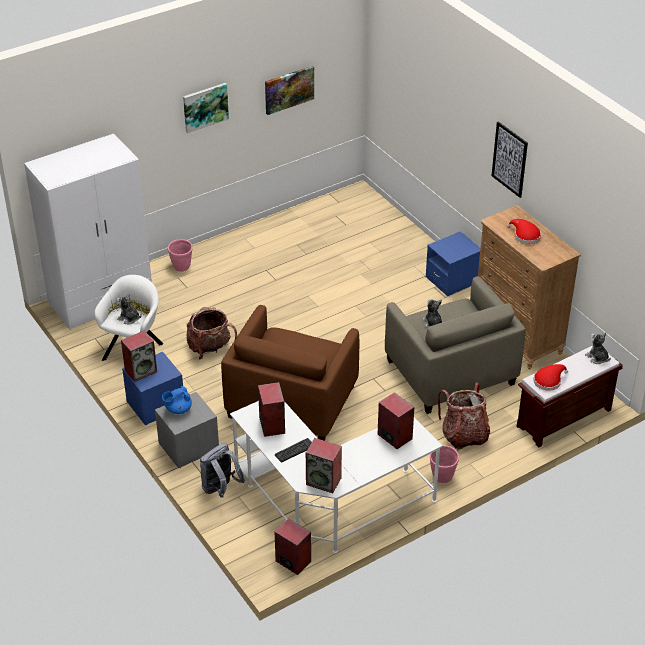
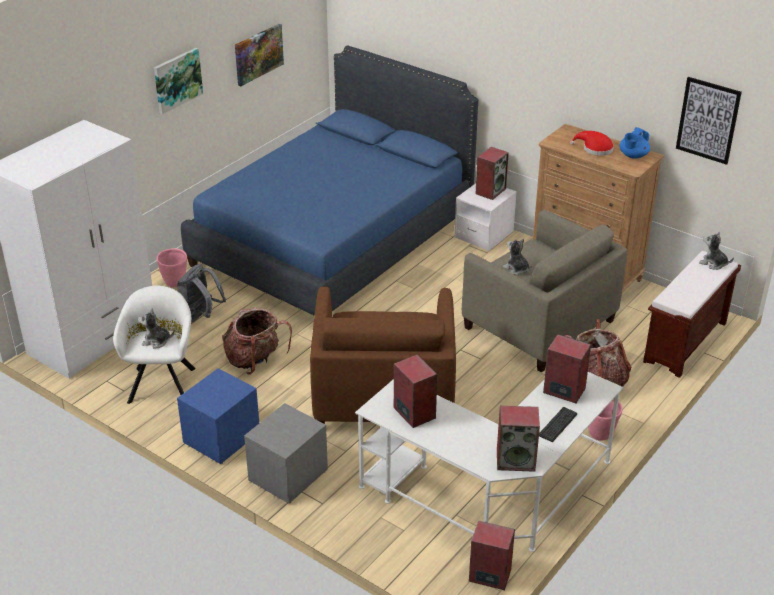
camera: 20 degrees left, 5 degrees down
(141, 371) = (203, 395): speaker -> speaker (490, 191)
(178, 409) = (273, 428): blue teapot -> blue teapot (633, 156)
(220, 489) = (354, 514): grey backpack -> grey backpack (201, 316)
(294, 450) = (459, 434): keyboard -> keyboard (557, 424)
(324, 257) = (334, 240): none -> blue bed
(452, 280) = (484, 235): blue nightstand -> white nightstand
(509, 159) = (550, 72): picture -> picture (708, 120)
(548, 380) = (681, 296): red hat -> none

